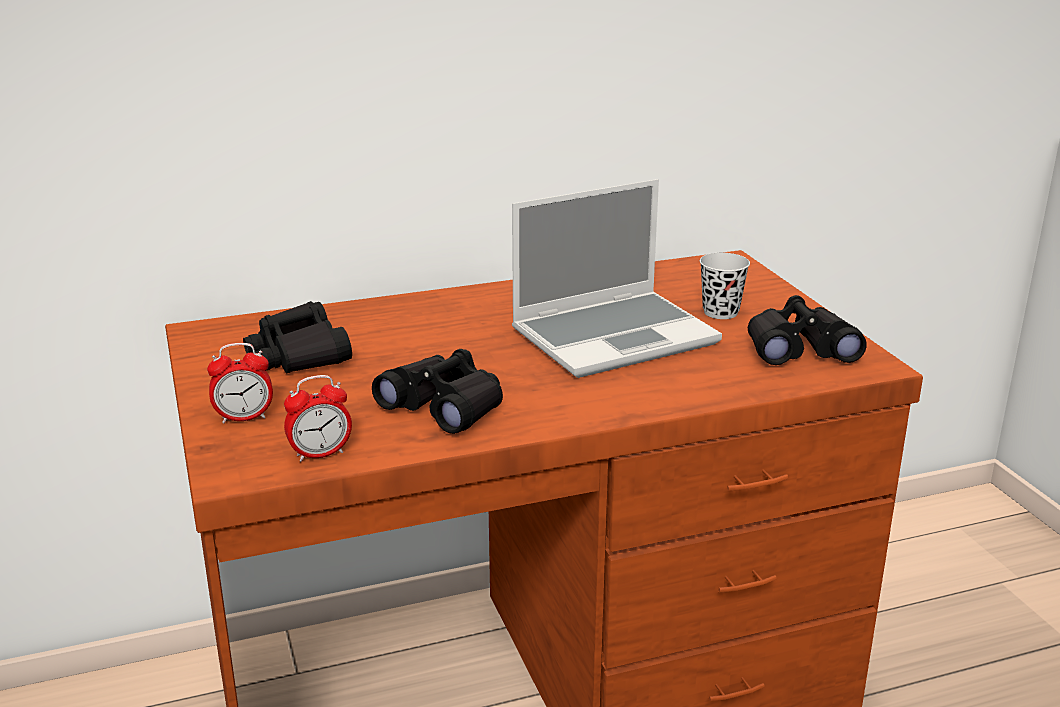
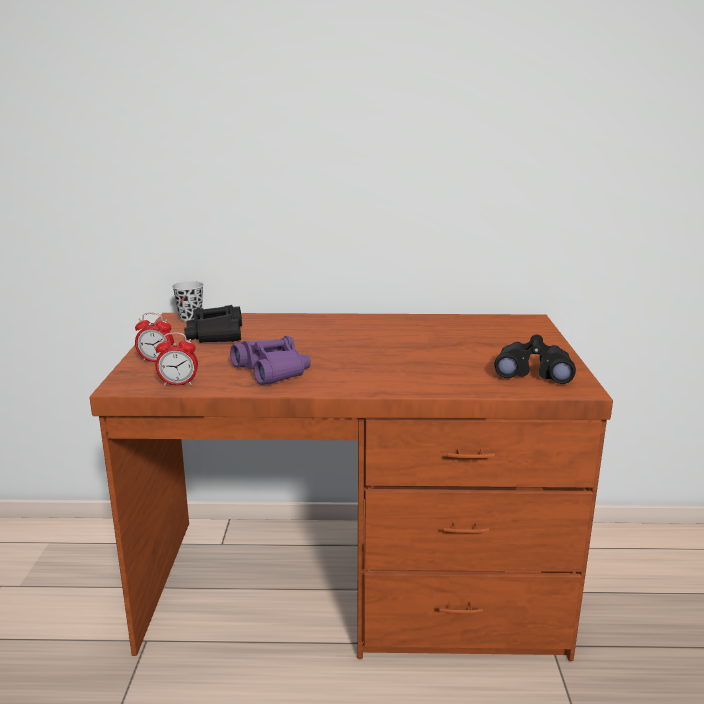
camera: 20 degrees right, 5 degrees down
(445, 406) = (272, 371): black binoculars -> purple binoculars
(615, 336) = (414, 349): laptop -> none
(720, 312) = (497, 345): black cup -> black cup (190, 318)

